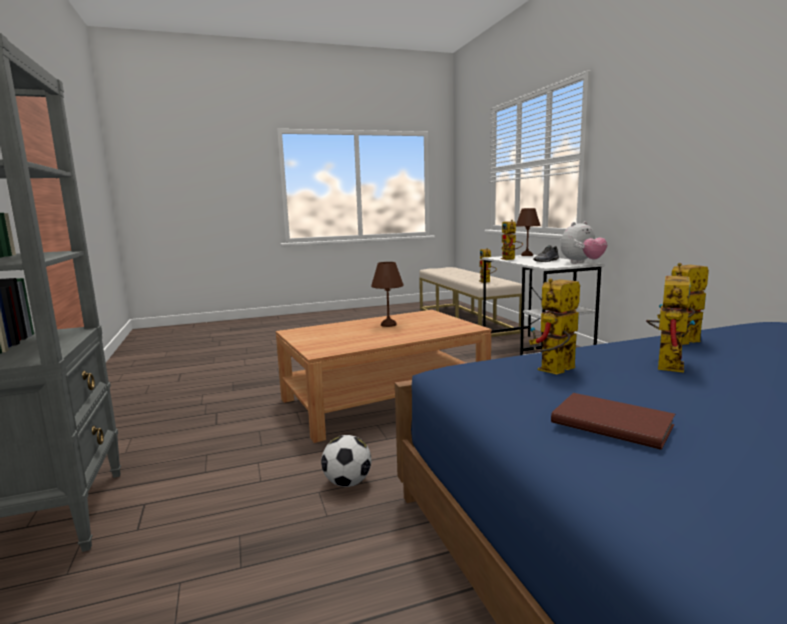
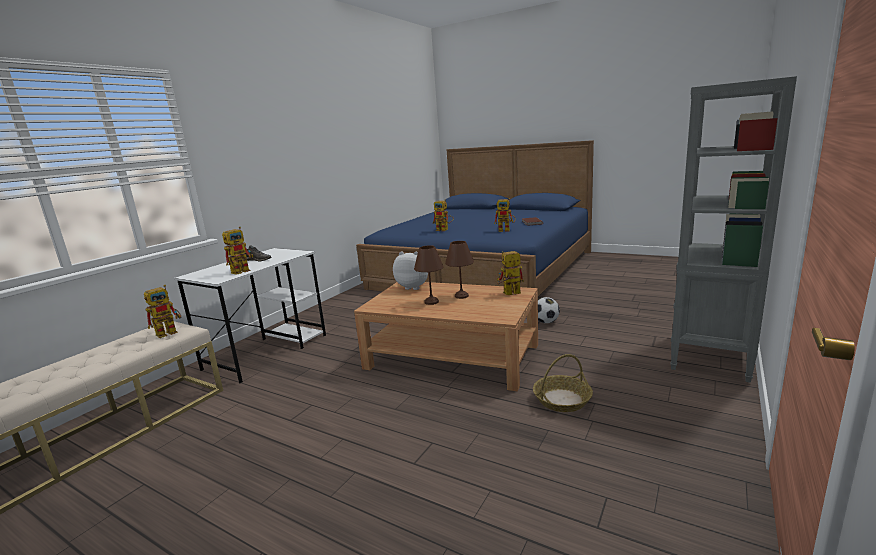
camera: 130 degrees left, 5 degrees up
(236, 406) = (562, 400): none -> basket
(526, 255) = (194, 275): brown table lamp -> brown table lamp (461, 296)
(582, 263) = (271, 251): plush toy -> plush toy (414, 287)
(666, 363) = (474, 227): toy robot -> toy robot (508, 294)

